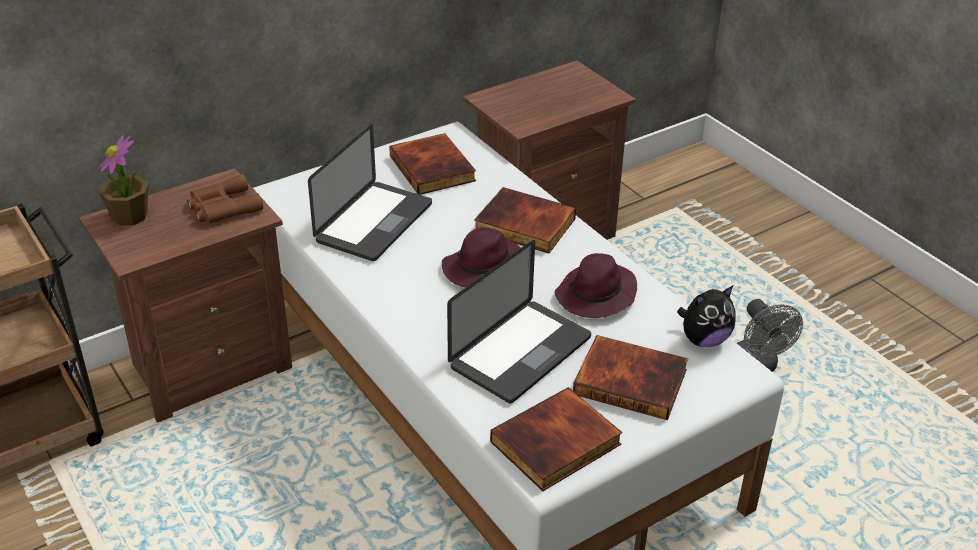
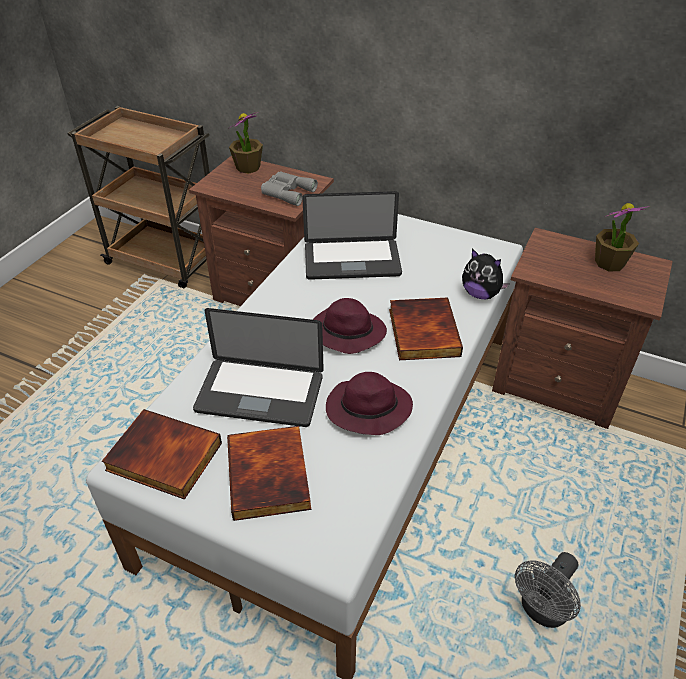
camera: 60 degrees right, 5 degrees up
(222, 207) = (286, 192): brown binoculars -> grey binoculars
(434, 168) = (446, 259): book -> none
(551, 87) = (609, 263): none -> potted plant
(704, 340) = (364, 507): plush toy -> plush toy (481, 294)

